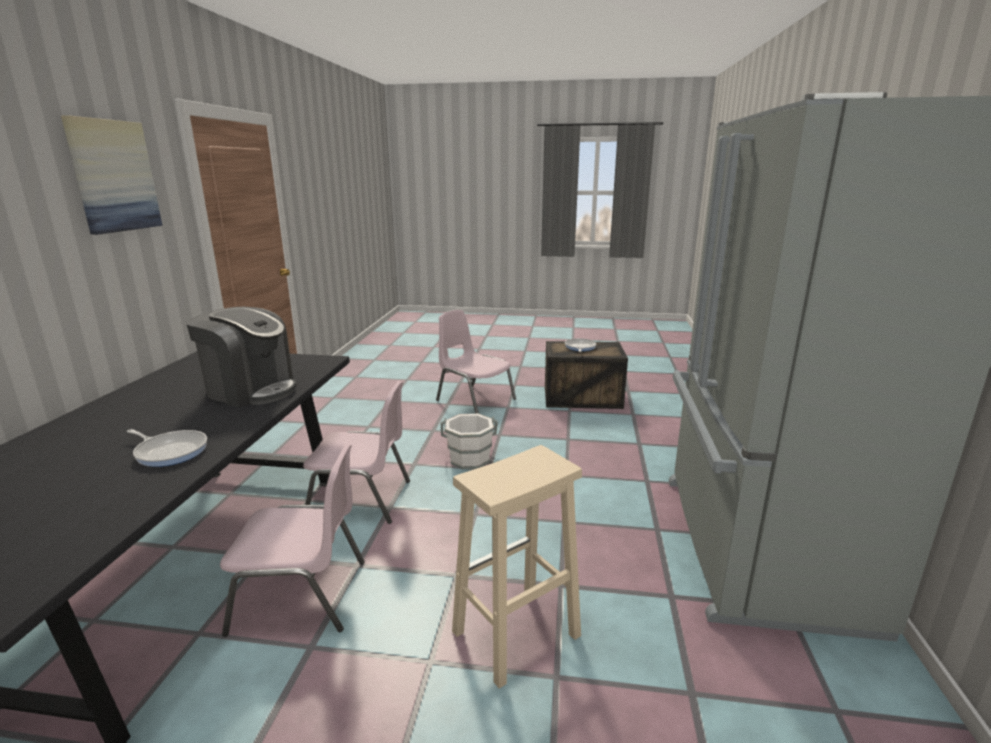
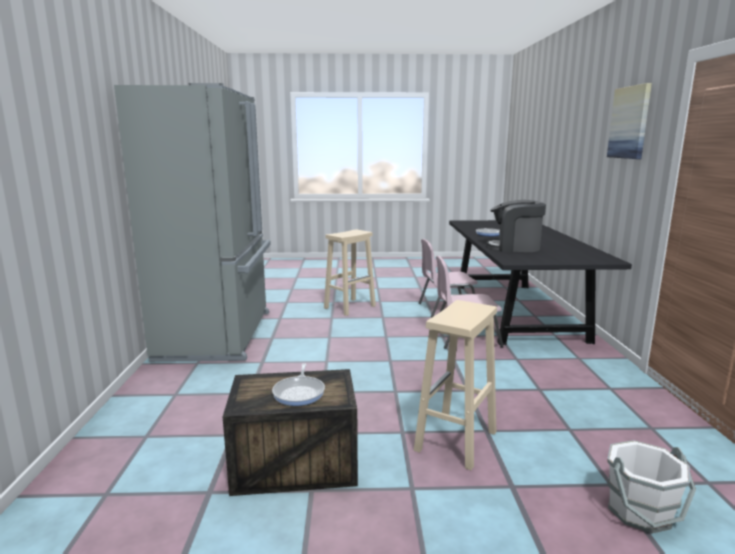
camera: 170 degrees right, 5 degrees down
(469, 458) = (411, 367): white bucket -> white bucket (641, 512)
(474, 400) = (456, 442): pink chair -> beige stool

